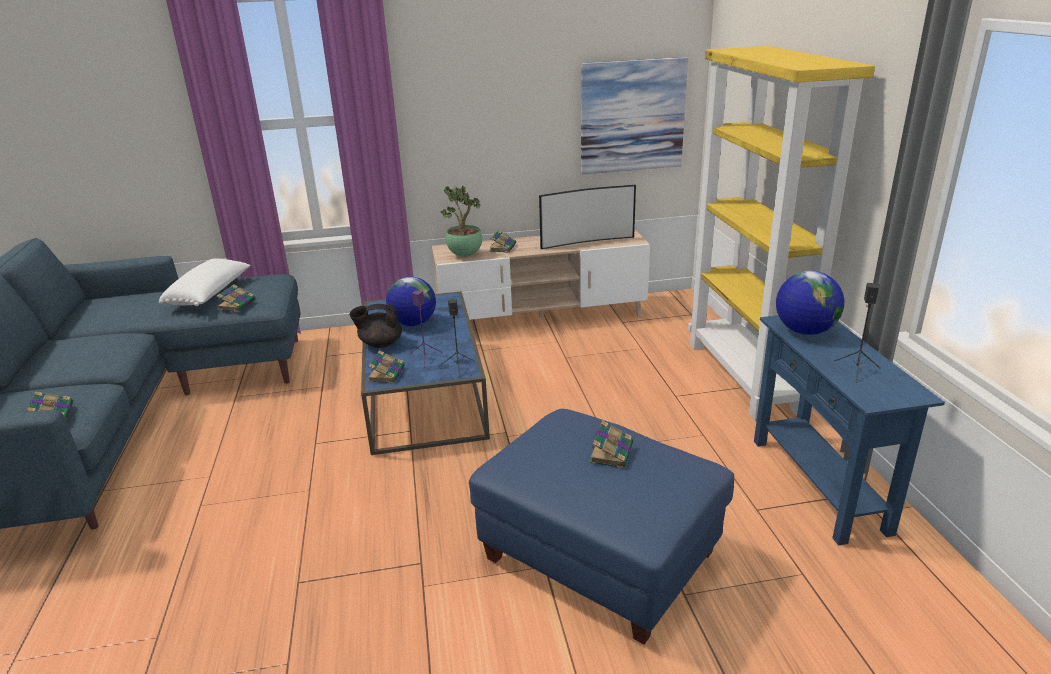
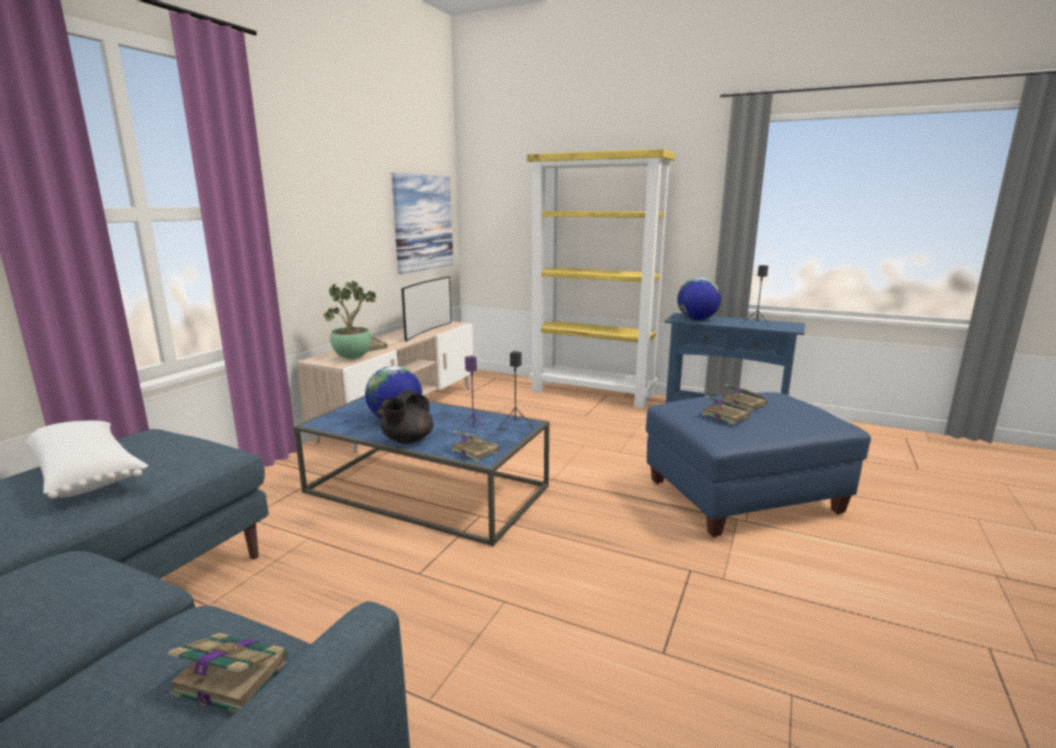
camera: 55 degrees left, 10 degrees down
(237, 305) = (176, 464): book -> book (724, 415)

